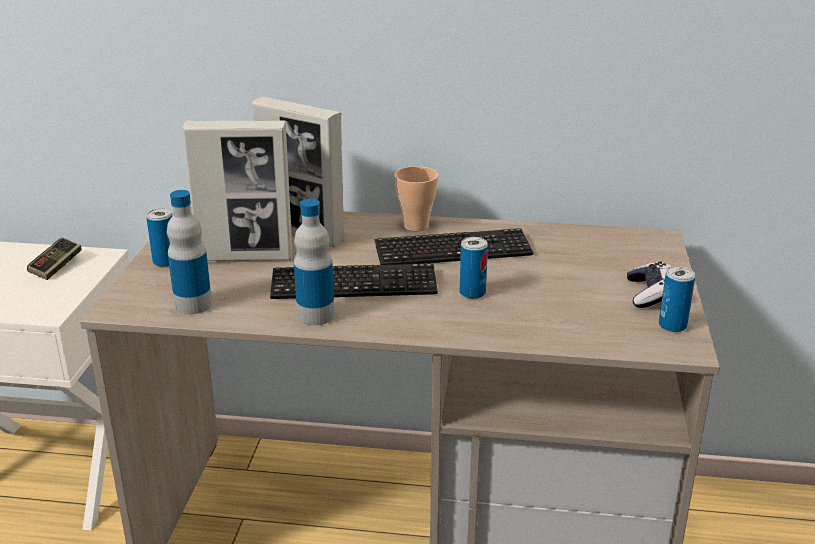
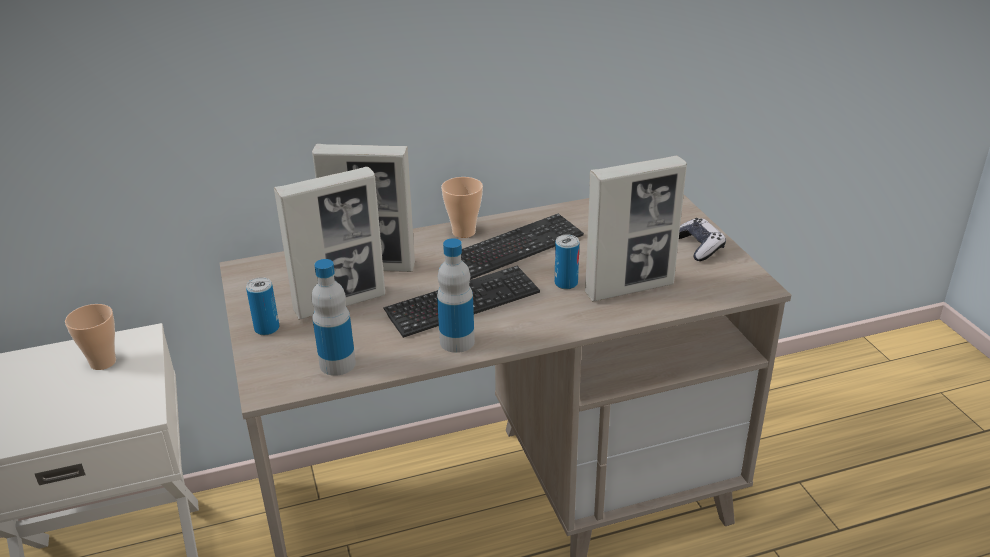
camera: 25 degrees left, 5 degrees up
(56, 267) = (103, 362): game controller -> cup
(535, 314) = (629, 288): none -> picture frame
(672, 325) = (734, 269): can -> none

